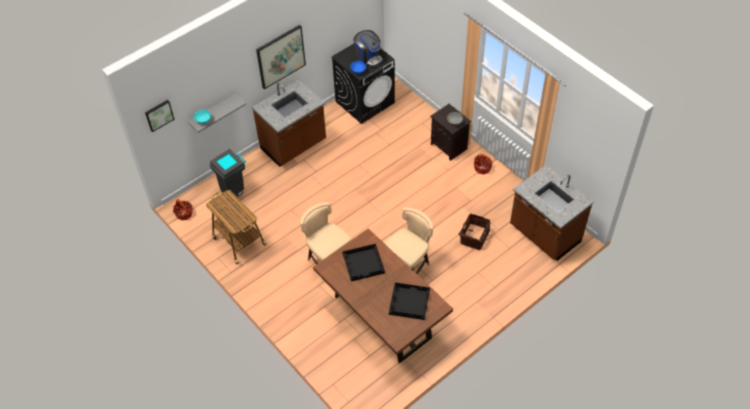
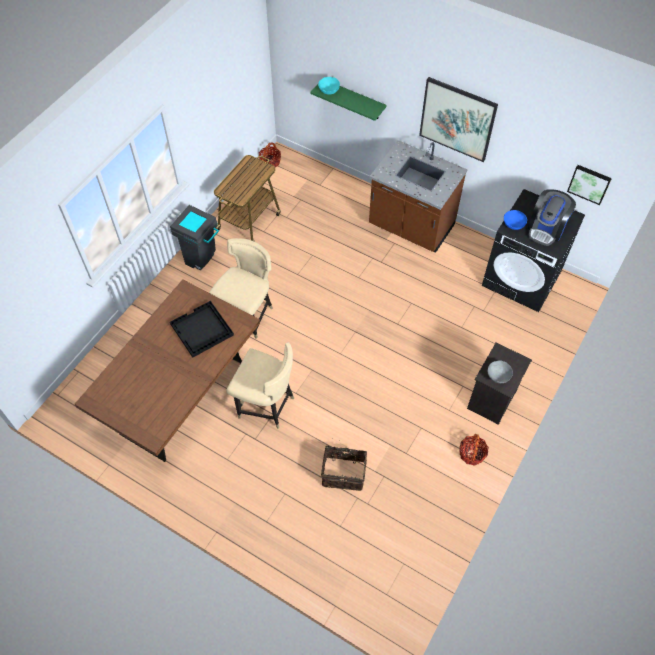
camera: 70 degrees right, 5 degrees up
(159, 115) = (293, 37): picture -> picture (589, 183)
(213, 112) = (353, 100): grey shelf -> green shelf
(234, 191) = (318, 194): grey trash can -> grey trash can (203, 261)
(409, 301) = (154, 397): black tray -> none
(544, 235) = (381, 571): brown counter -> none

